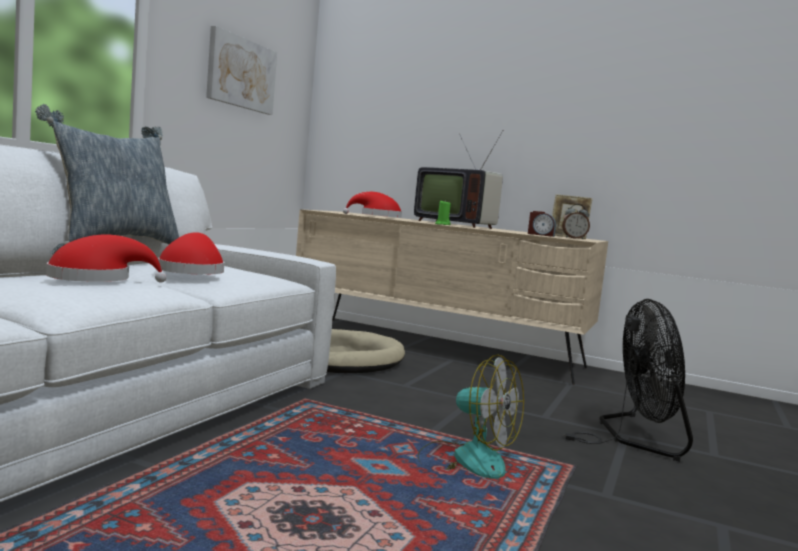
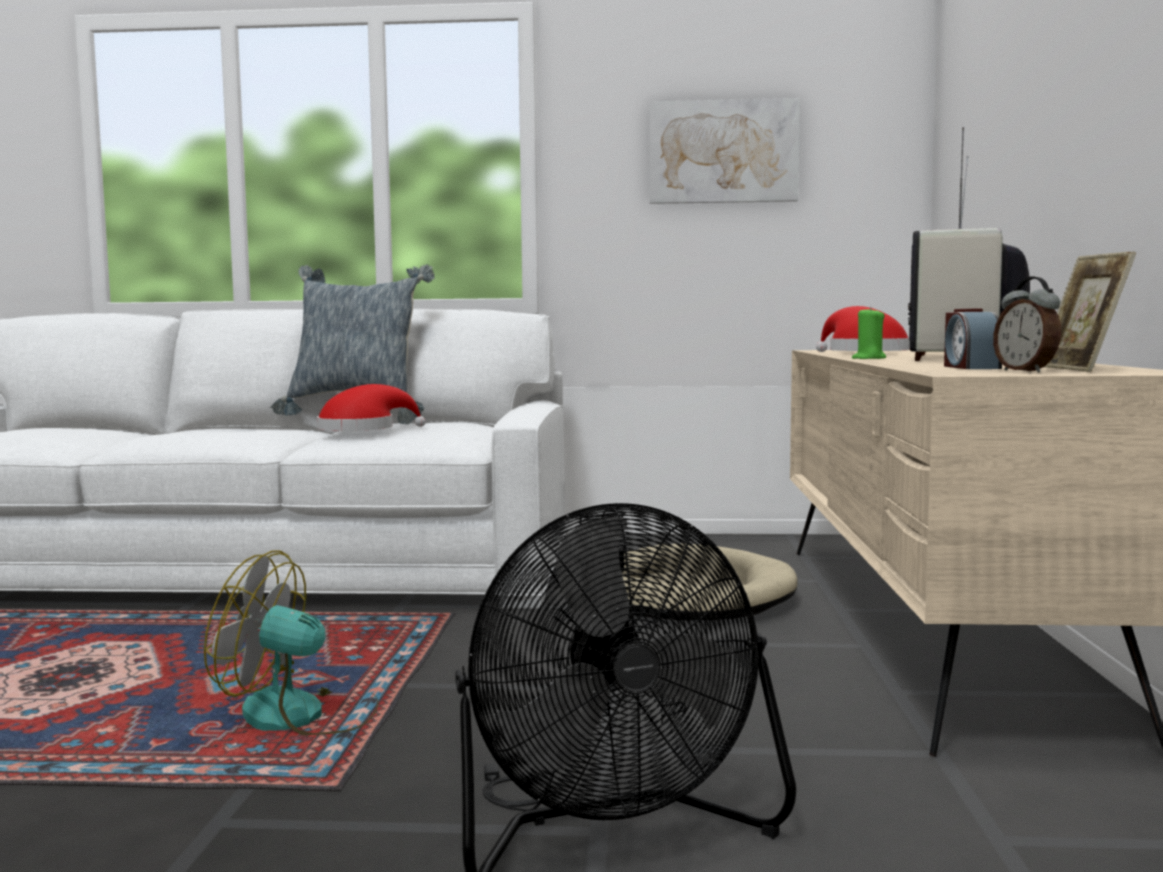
camera: 70 degrees right, 0 degrees up
(96, 279) = (239, 430): red hat -> none
(466, 459) = (302, 716): fan -> fan turned 90 degrees clockwise

